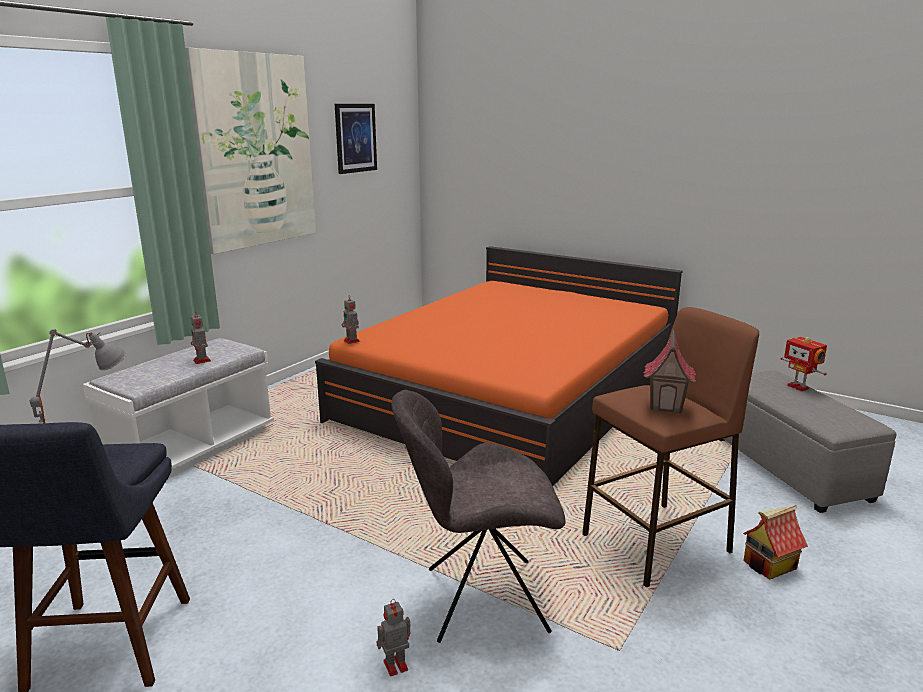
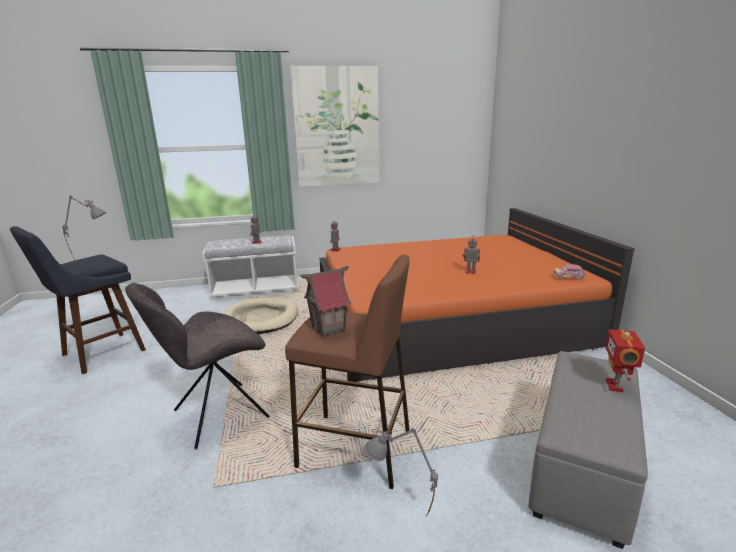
camera: 45 degrees right, 0 degrees up
(290, 480) = (261, 319): none -> beige dog bed
(355, 138) = (424, 121): picture -> none
(394, 666) = (137, 419): toy robot -> toy robot (470, 271)
(480, 599) = (217, 415): grey chair -> grey chair turned 75 degrees counterclockwise
(638, 311) = (568, 277): none -> toy car
(770, 565) = (400, 517): toy house -> grey table lamp

